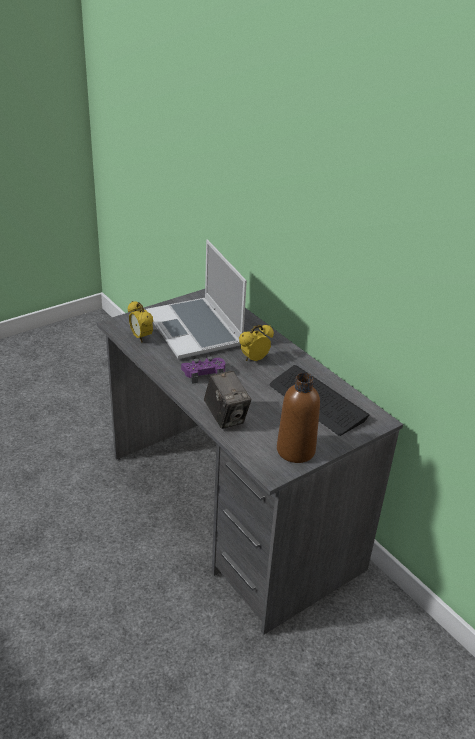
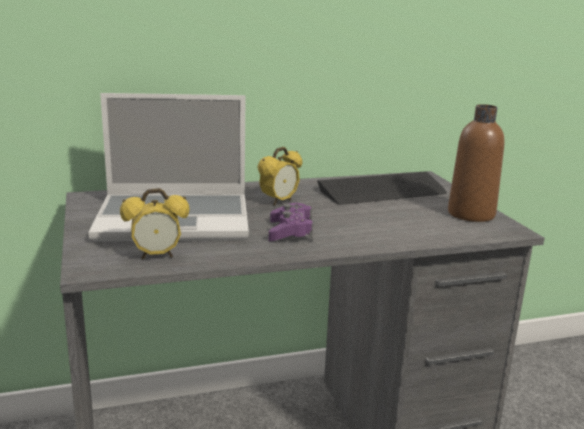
camera: 70 degrees left, 15 degrees down
(226, 417) = (397, 234): camera -> none
(254, 360) = (279, 202): alarm clock -> alarm clock turned 120 degrees counterclockwise

